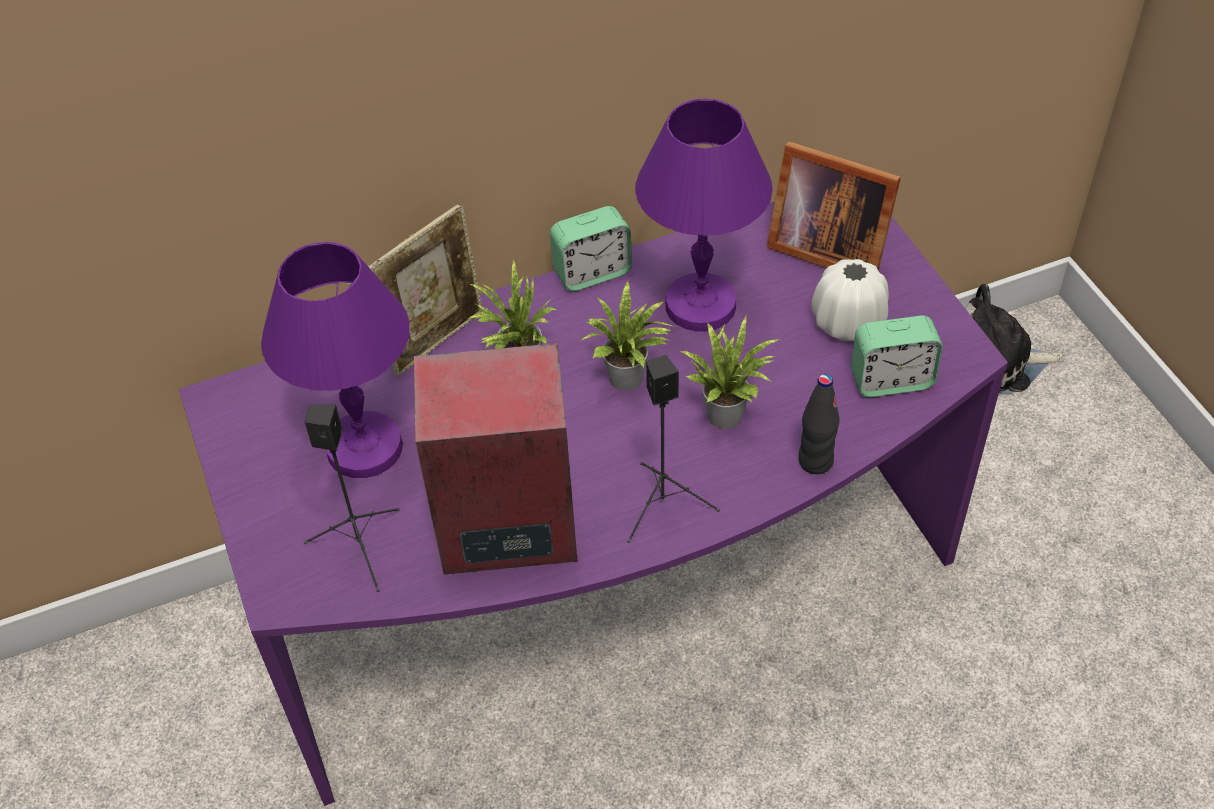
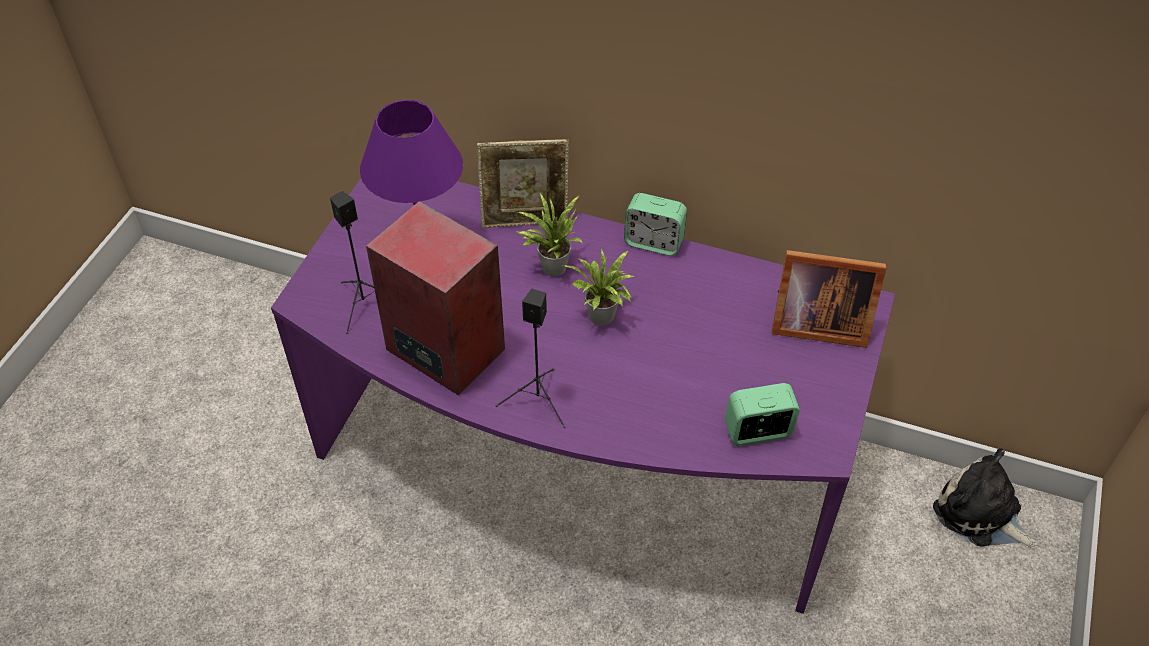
camera: 40 degrees right, 0 degrees up
(699, 305) = (693, 304): purple table lamp -> none
(727, 412) = (636, 377): potted plant -> none
(815, 461) = (652, 443): black bottle -> none
(825, 247) = (815, 323): picture frame -> picture frame turned 60 degrees counterclockwise
(847, 322) = (773, 378): white vase -> none
(891, 380) = (758, 432): alarm clock -> alarm clock turned 135 degrees clockwise

